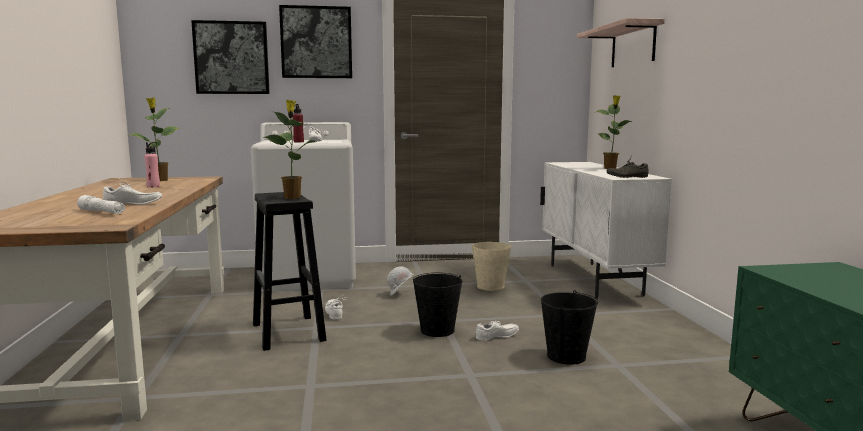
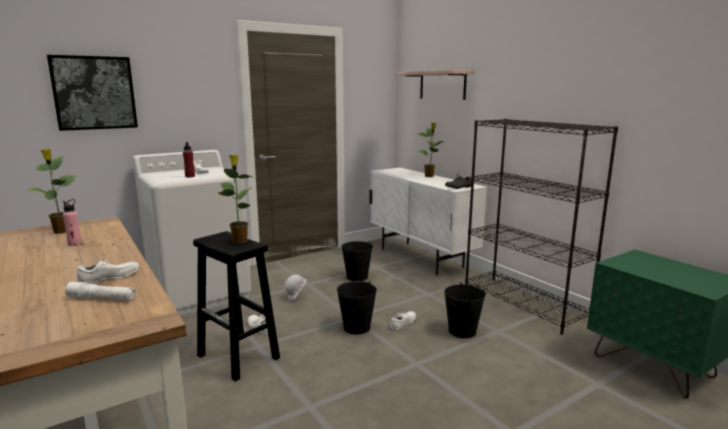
camera: 25 degrees left, 5 degrees up
(316, 42) = (180, 77): picture -> none
(490, 286) = (357, 277): beige bucket -> black bucket
(693, 345) = (524, 304): none -> black bookcase

